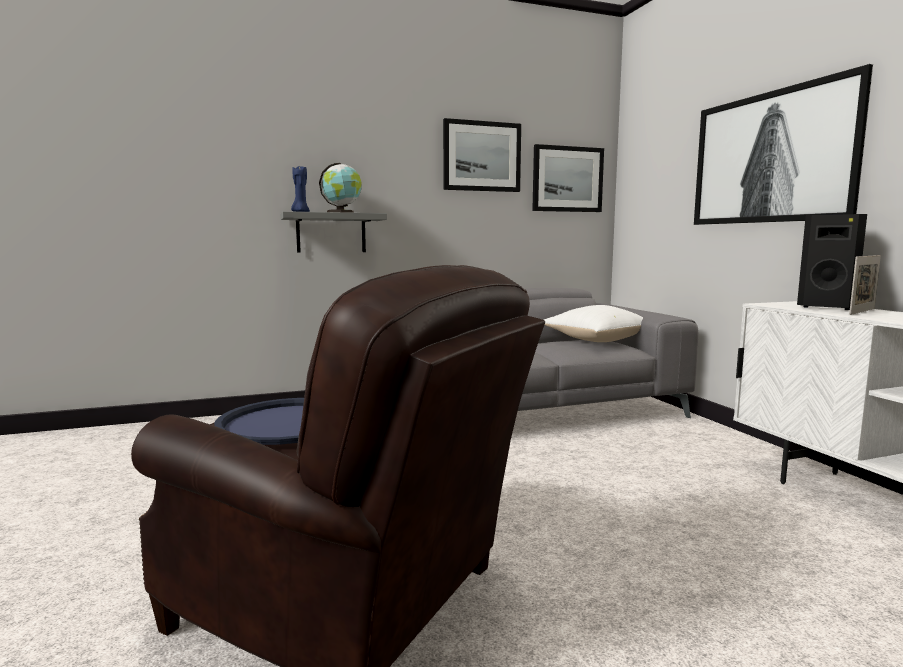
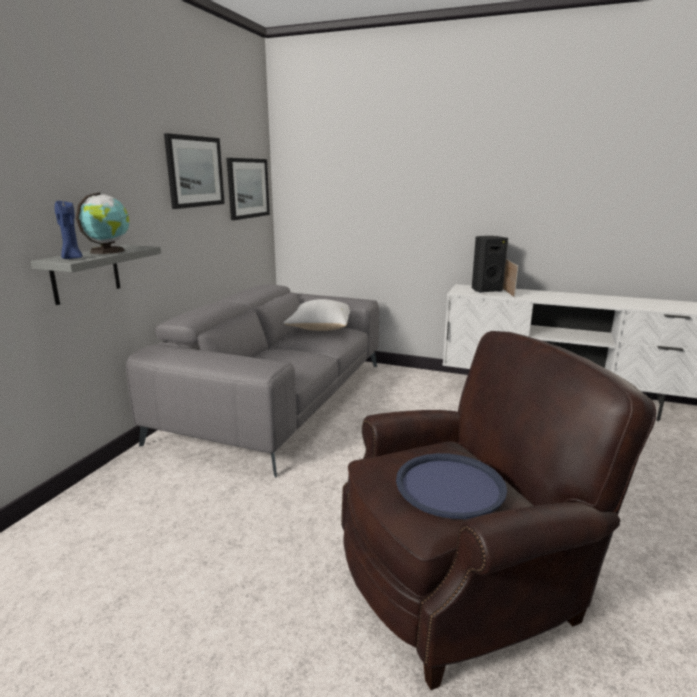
camera: 50 degrees left, 10 degrees up
(772, 158) = (426, 190): picture -> none

